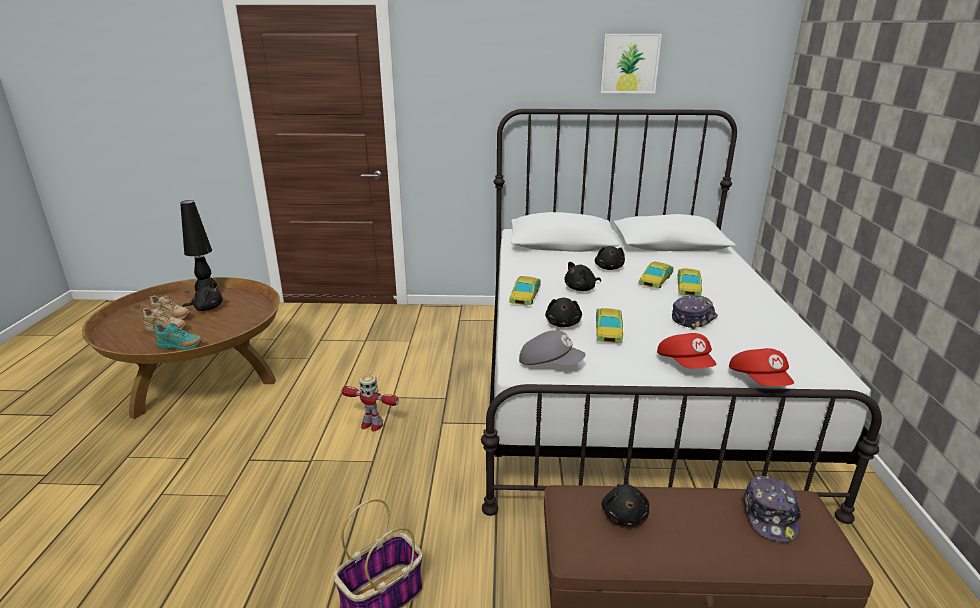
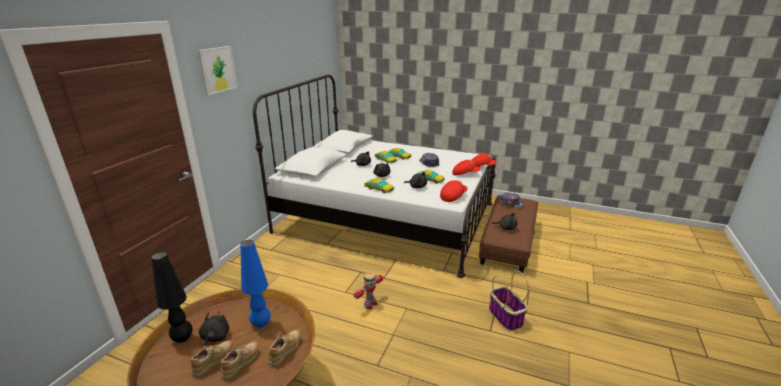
camera: 70 degrees left, 0 degrees up
(180, 347) = (286, 351): turquoise shoe -> beige shoe
(227, 323) = (261, 324): none -> blue table lamp
(550, 364) = (453, 196): grey cap -> red cap
(629, 63) = (294, 56): picture -> picture (217, 70)

